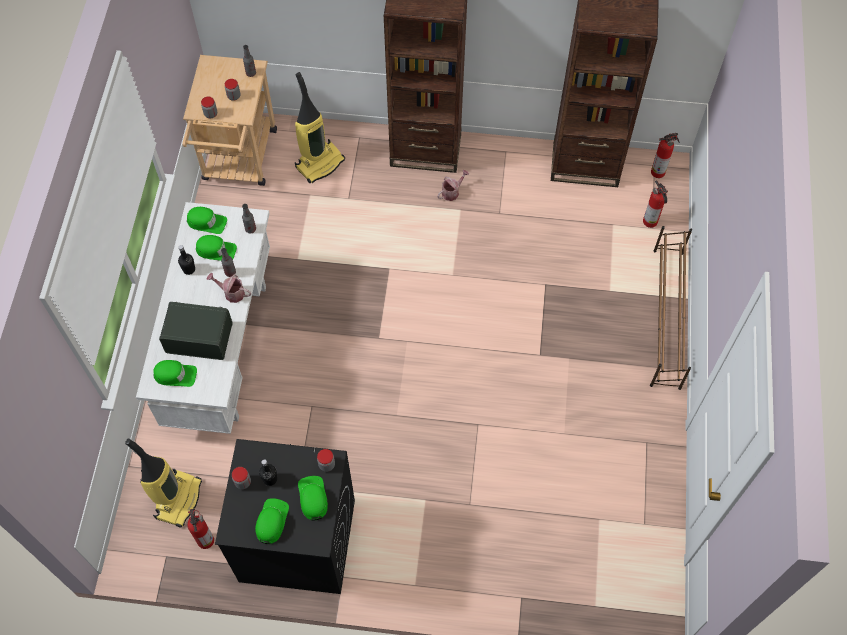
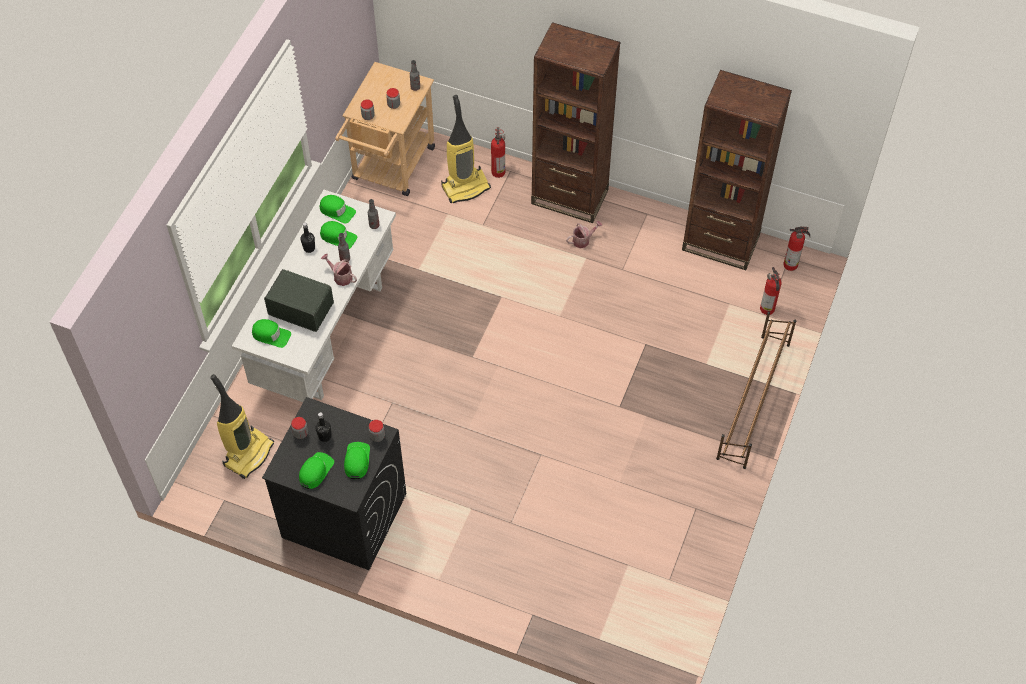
camera: 15 degrees right, 5 degrees down
(205, 539) = (262, 494): fire extinguisher -> fire extinguisher (498, 171)

